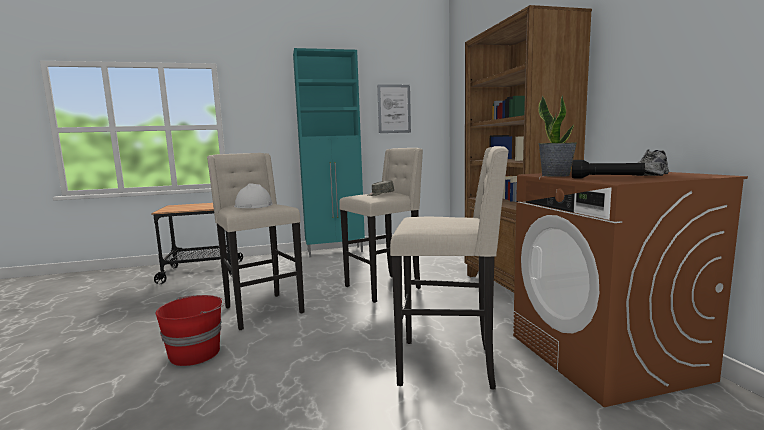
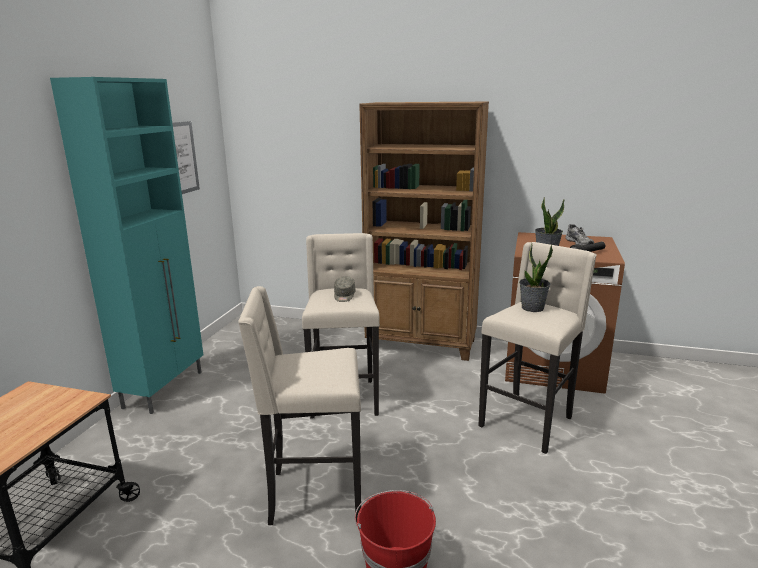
camera: 60 degrees left, 10 degrees up
(253, 205) = (318, 366): white hard hat -> none
(453, 218) = (532, 308): none -> potted plant

